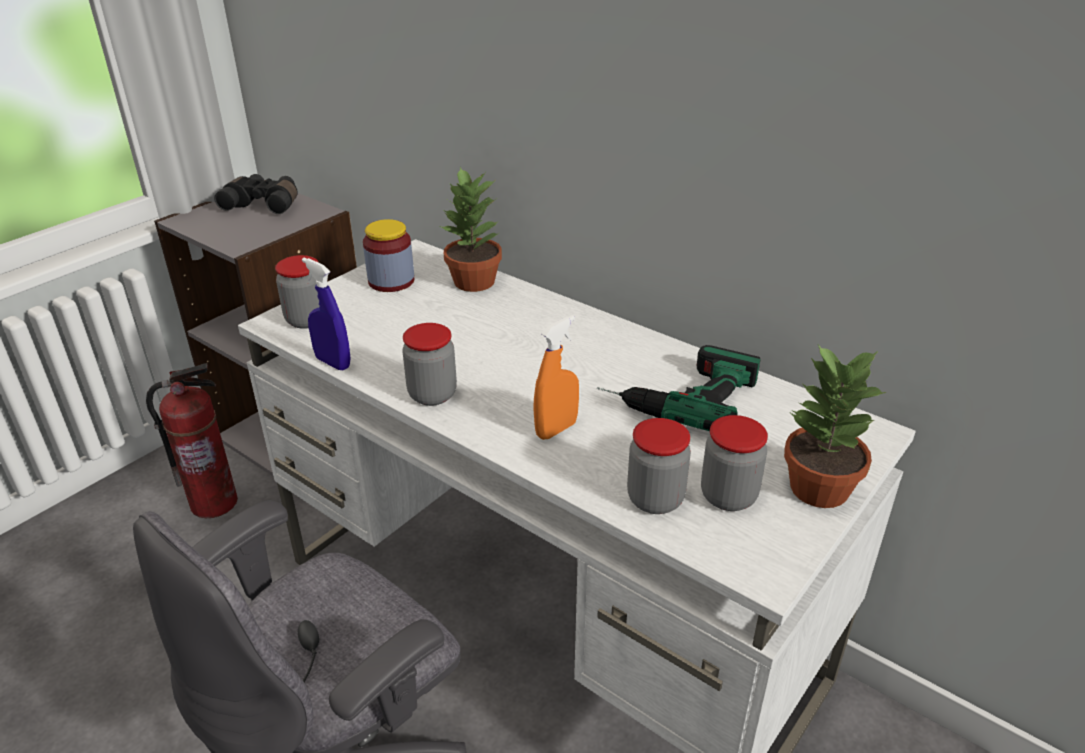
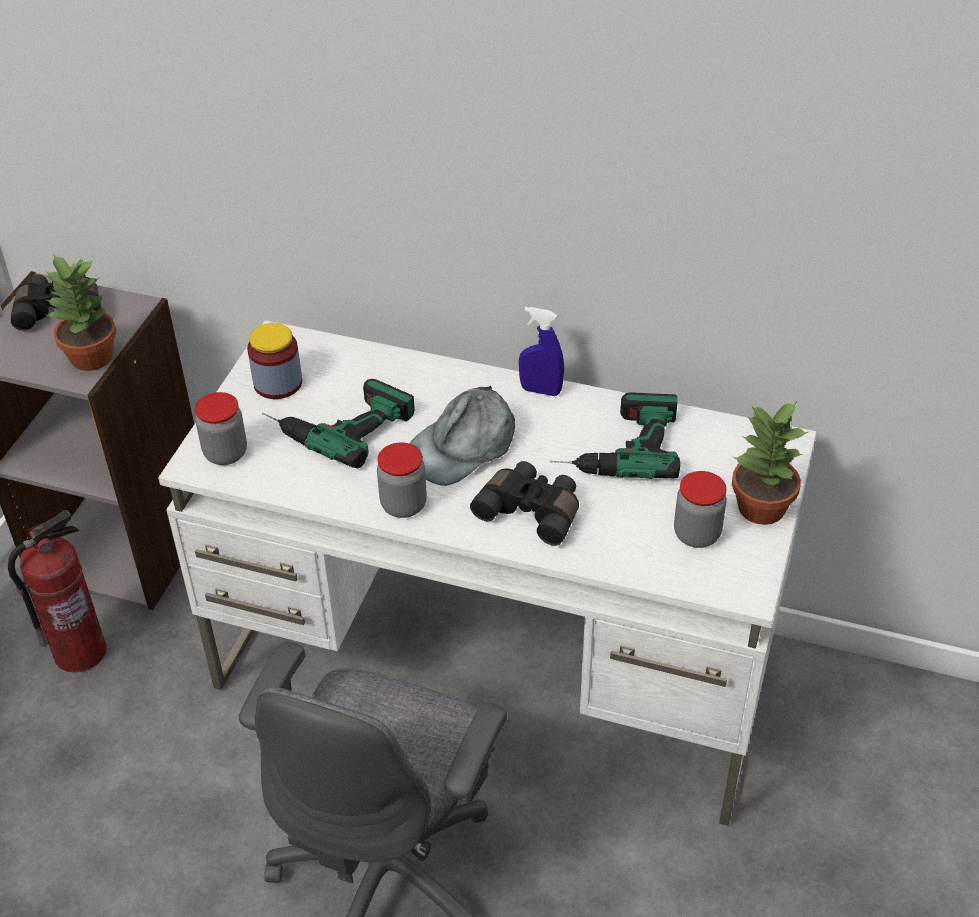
camera: 20 degrees left, 10 degrees up
(333, 363) = (288, 496): blue spray bottle -> blue spray bottle (540, 390)
(419, 318) = (336, 422): none -> power drill
(474, 282) = (363, 364): potted plant -> potted plant (92, 358)
(523, 360) = (463, 446): none -> grey cap
(556, 429) = (531, 510): orange spray bottle -> black binoculars
(655, 499) = (642, 553): jar -> none

